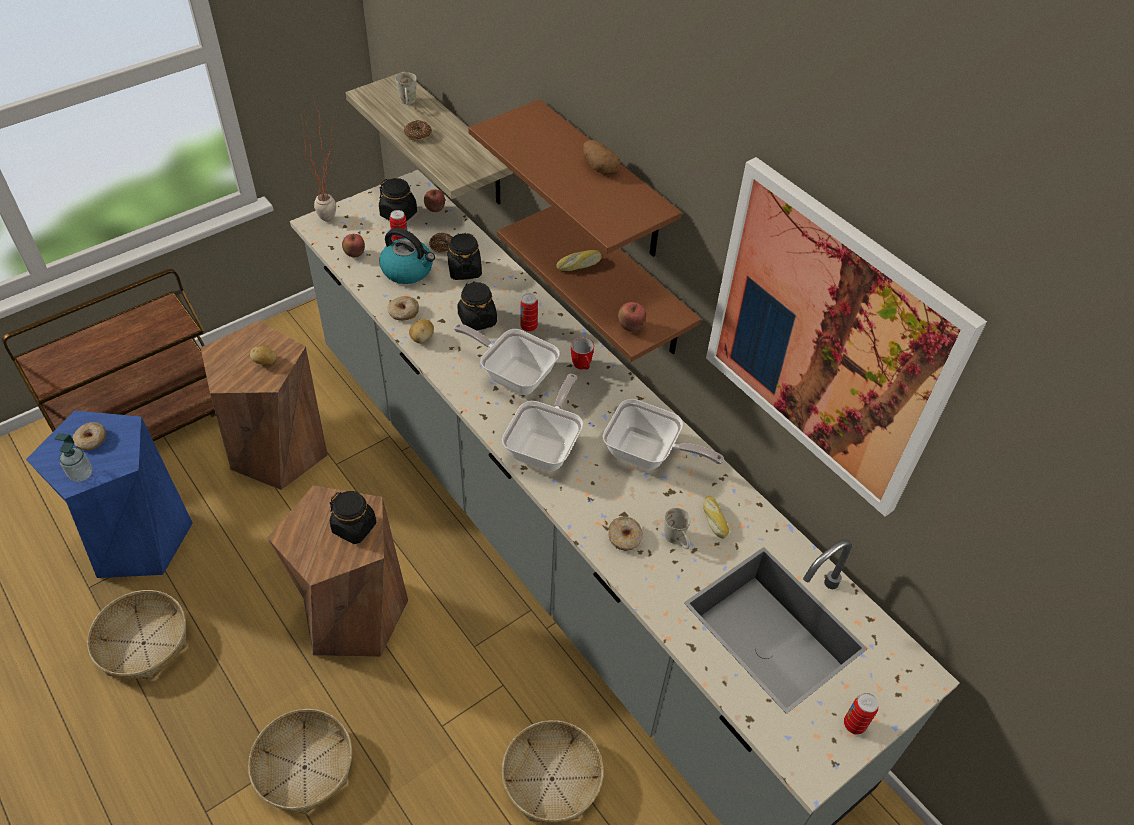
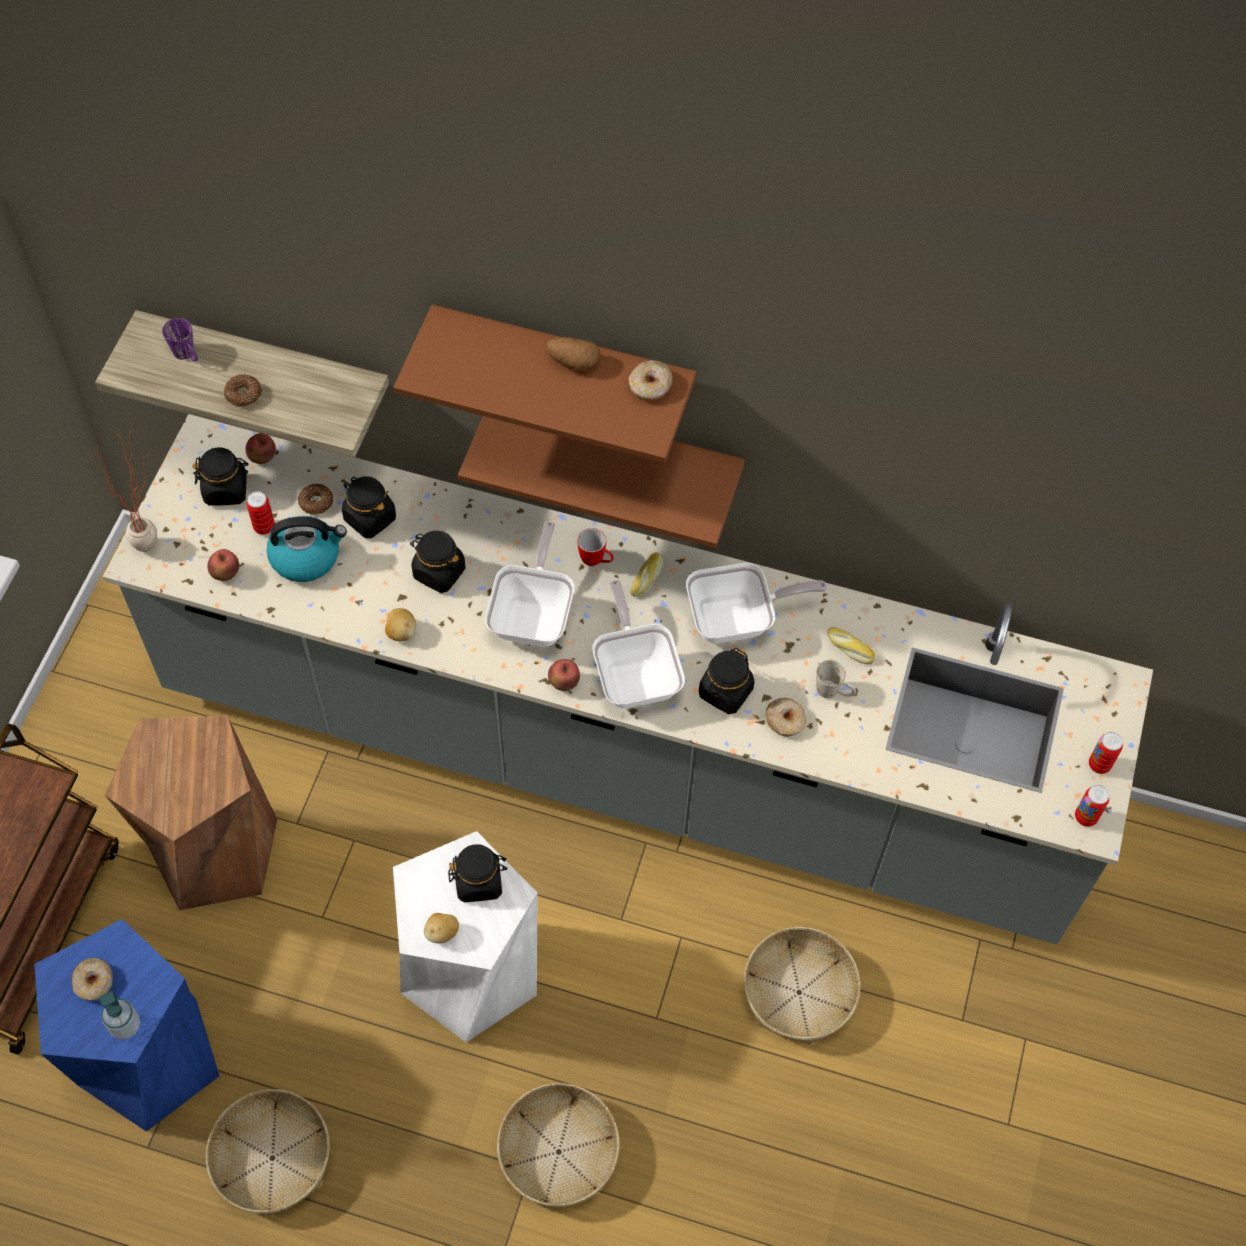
camera: 35 degrees left, 10 degrees up
(265, 362) = (200, 764): potato -> potato (442, 933)
(353, 615) = (470, 973): brown stool -> white stool
(403, 313) = (351, 613): donut -> donut (650, 386)
(408, 103) = (188, 355): white mug -> purple mug
(513, 375) = (534, 614): frying pan -> frying pan turned 105 degrees clockwise
(529, 327) = (501, 547): can -> can (1085, 817)
(579, 265) = (579, 467): bread -> bread (647, 578)
(598, 494) = (725, 692): none -> black jar
(630, 327) = (689, 511): apple -> apple (564, 683)
(827, 340) = (925, 438): picture -> none

